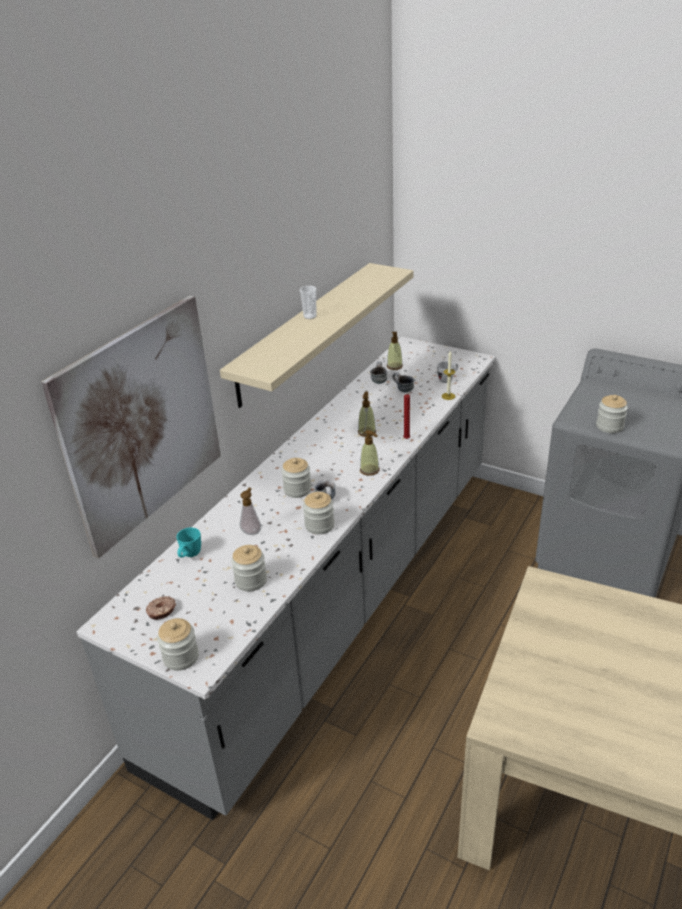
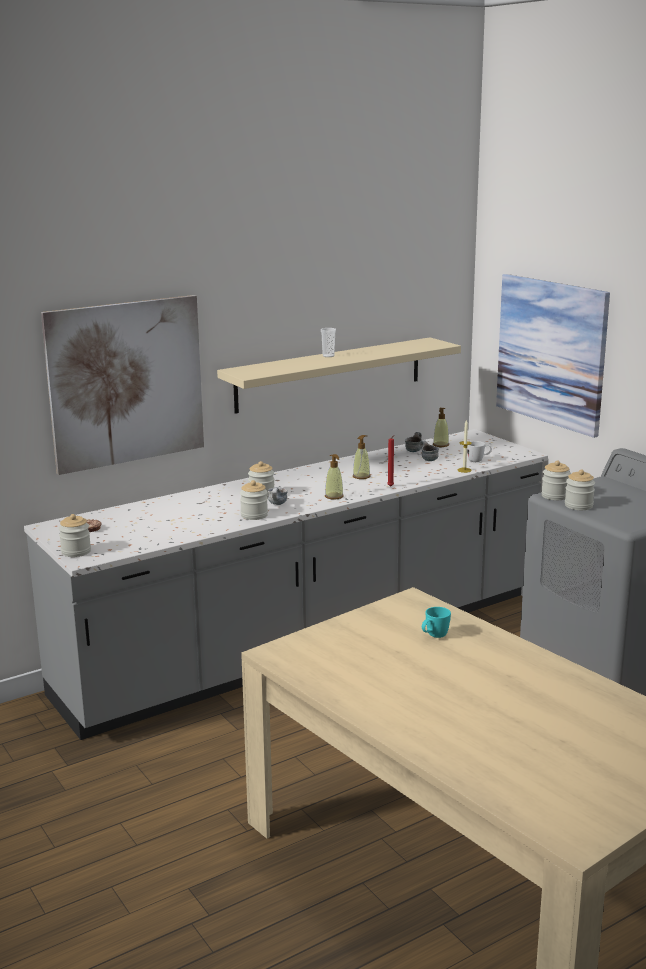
camera: 25 degrees right, 15 degrees down
(189, 556) = (139, 509): turquoise mug -> turquoise mug (434, 636)
(251, 580) = (167, 530): jar -> jar (555, 496)
(252, 531) = (199, 507): soap dispenser -> none
(500, 263) = (551, 352): none -> picture

